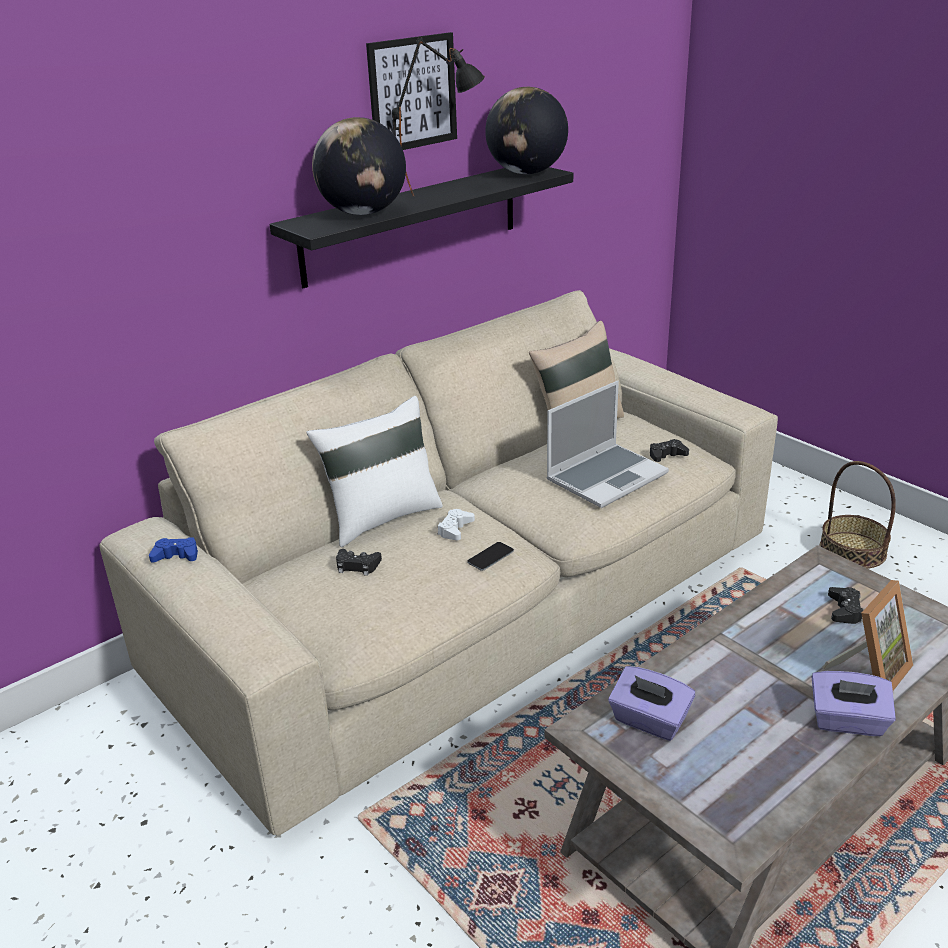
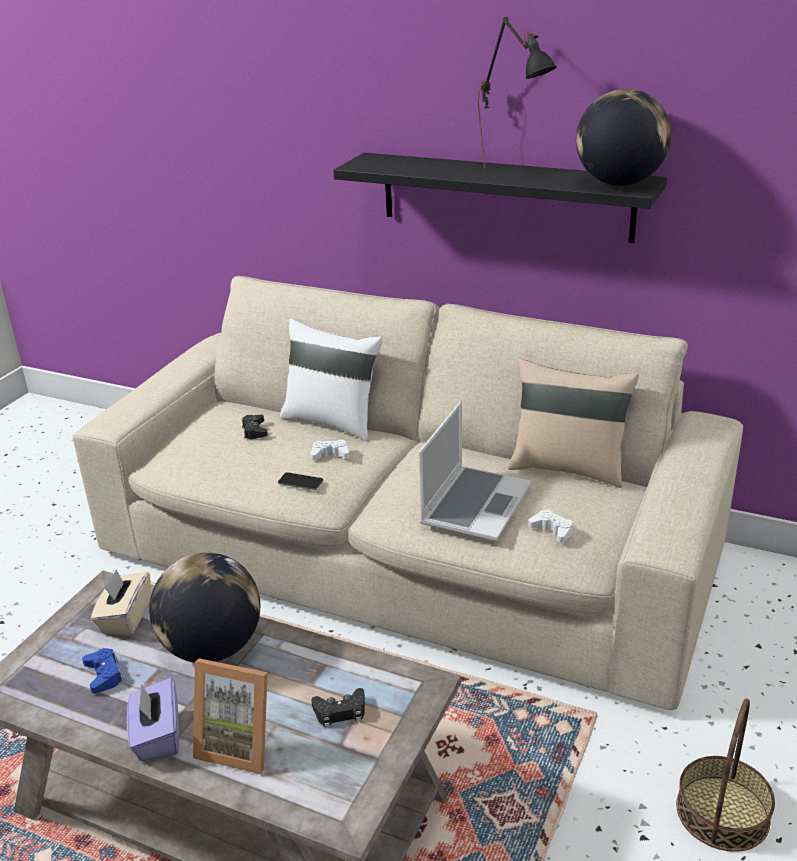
camera: 65 degrees right, 0 degrees up
(176, 555) = (197, 357): blue game controller -> blue game controller (104, 675)
(363, 213) = (416, 166): globe -> globe (212, 648)
(412, 93) = (518, 71): picture -> none
(606, 476) = (475, 504): laptop -> laptop turned 90 degrees counterclockwise
(649, 721) = (125, 618): purple tissue box -> beige tissue box
(667, 455) = (552, 530): black game controller -> white game controller

